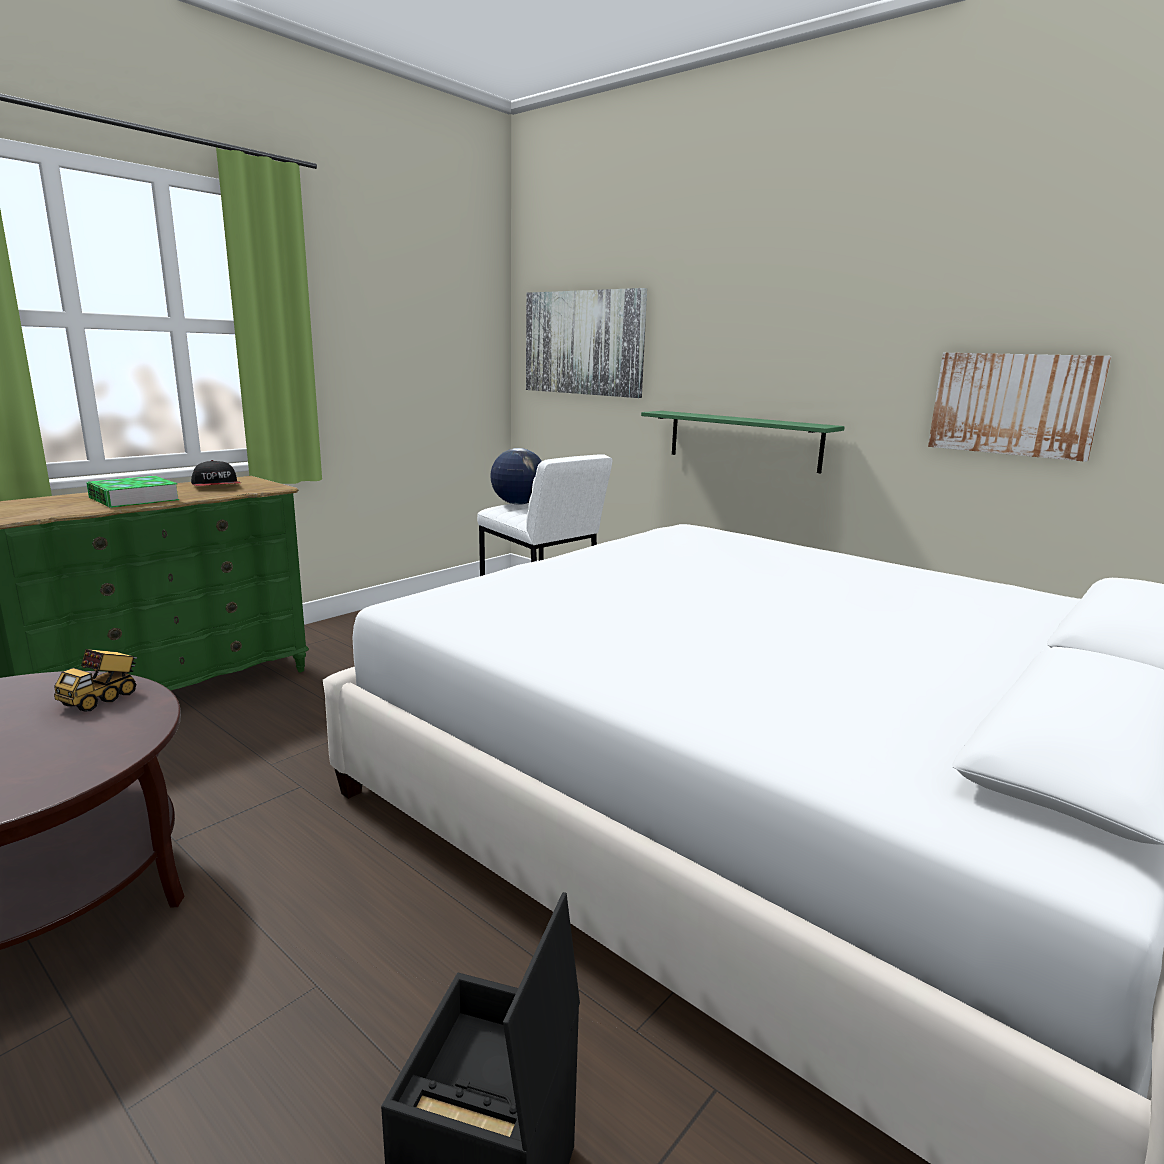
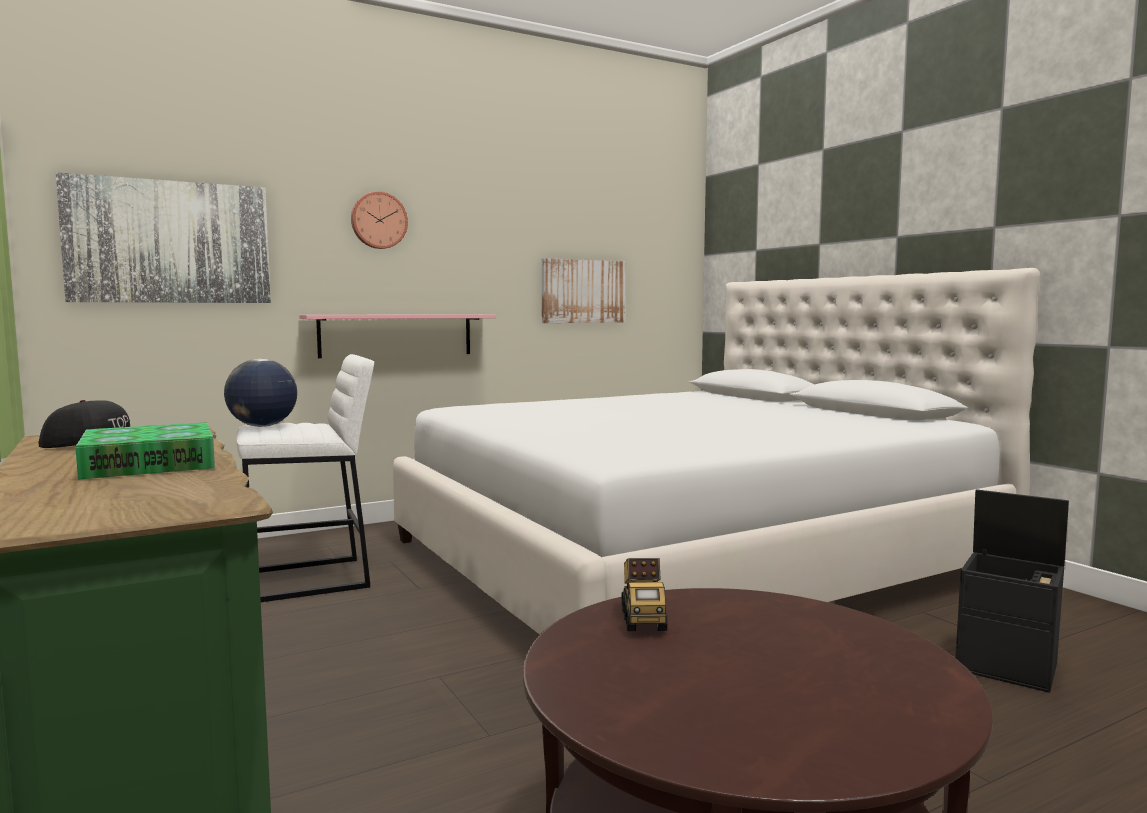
camera: 70 degrees left, 10 degrees down
(102, 699) = (642, 620): toy truck -> toy truck turned 45 degrees clockwise
(740, 312) = (378, 220): none -> wall clock
(743, 440) = (396, 335): green shelf -> pink shelf

